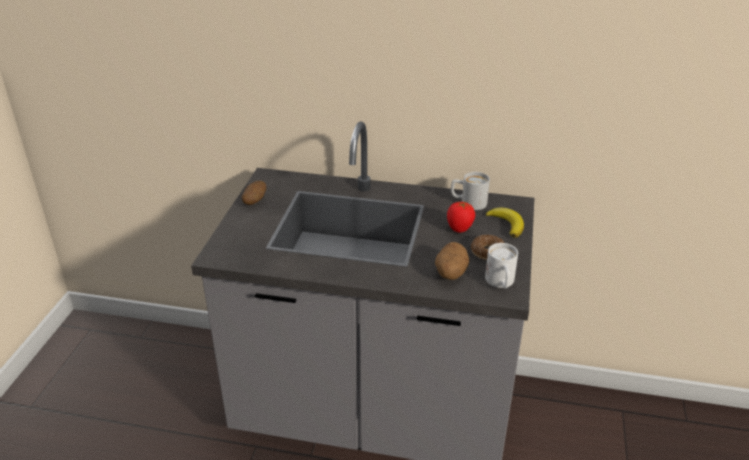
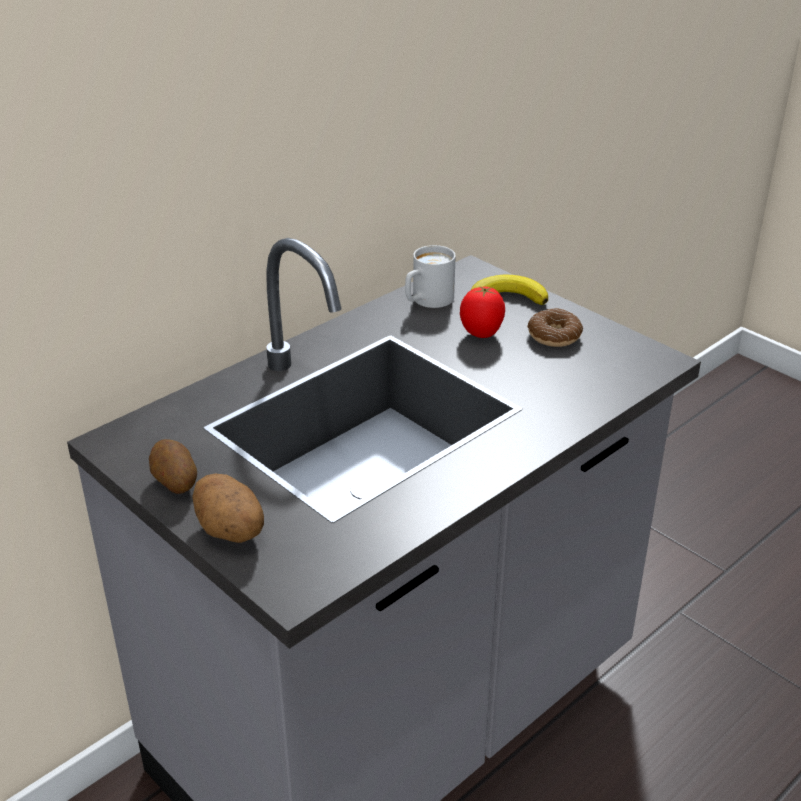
camera: 55 degrees left, 0 degrees up
(450, 273) = (573, 382): potato -> potato (231, 531)
(501, 283) = (629, 355): white mug -> none

